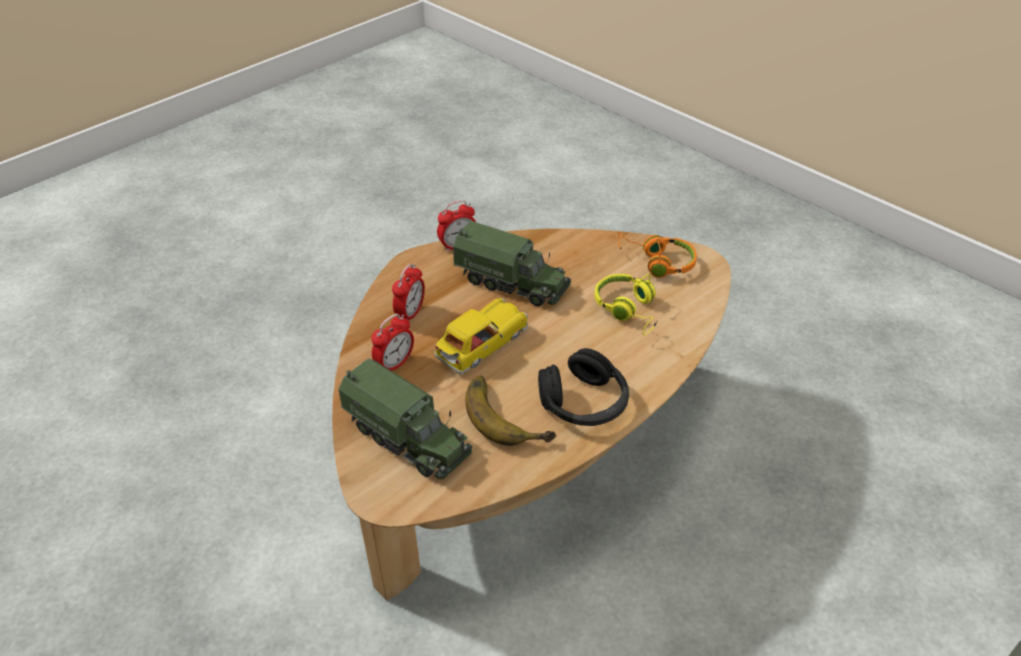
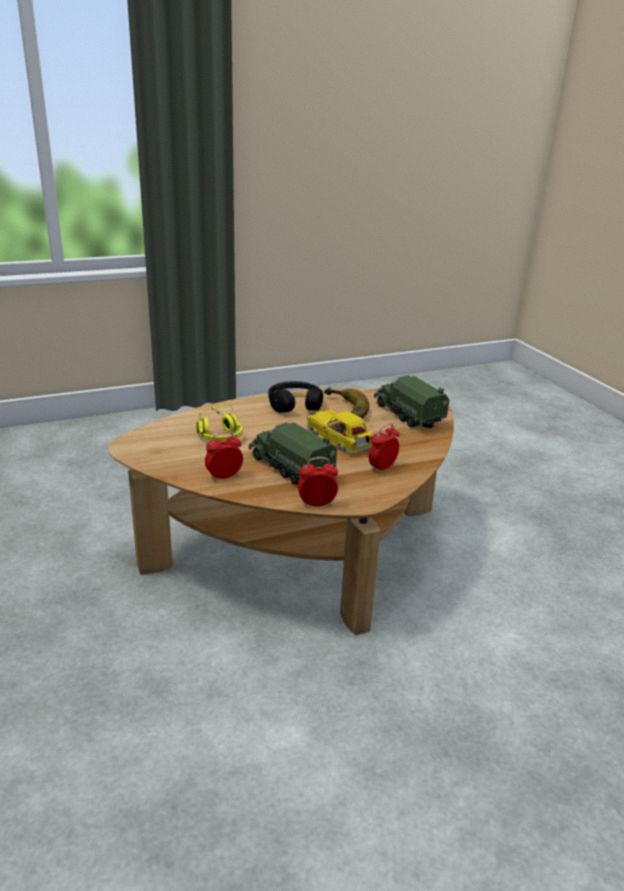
camera: 160 degrees left, 15 degrees down
(395, 364) = (404, 444): alarm clock -> alarm clock (224, 476)
(480, 345) = (339, 440): toy car -> toy car turned 75 degrees clockwise
(656, 262) = (164, 452): orange headphones -> none

